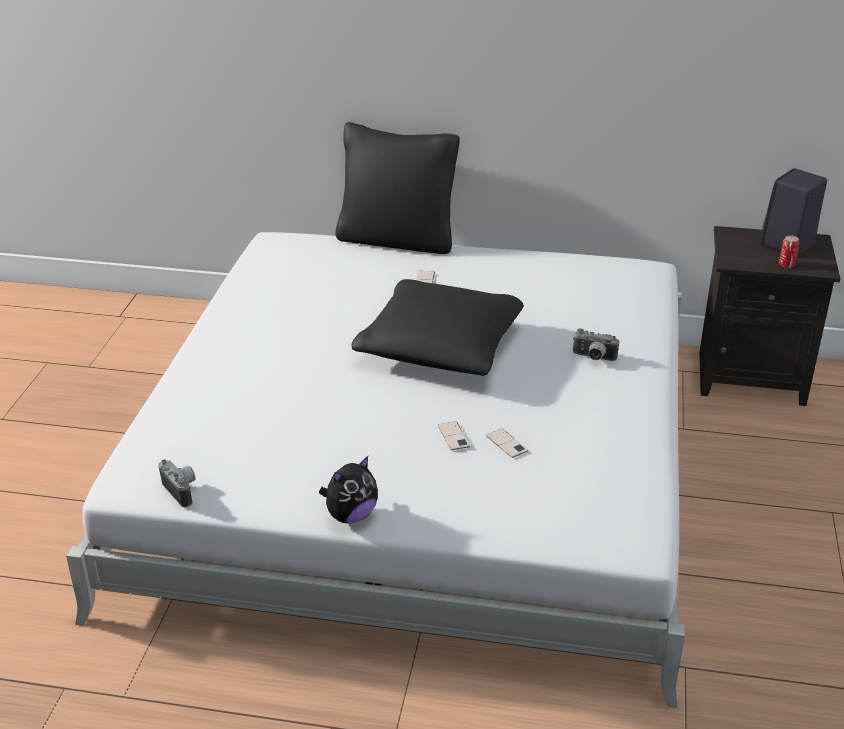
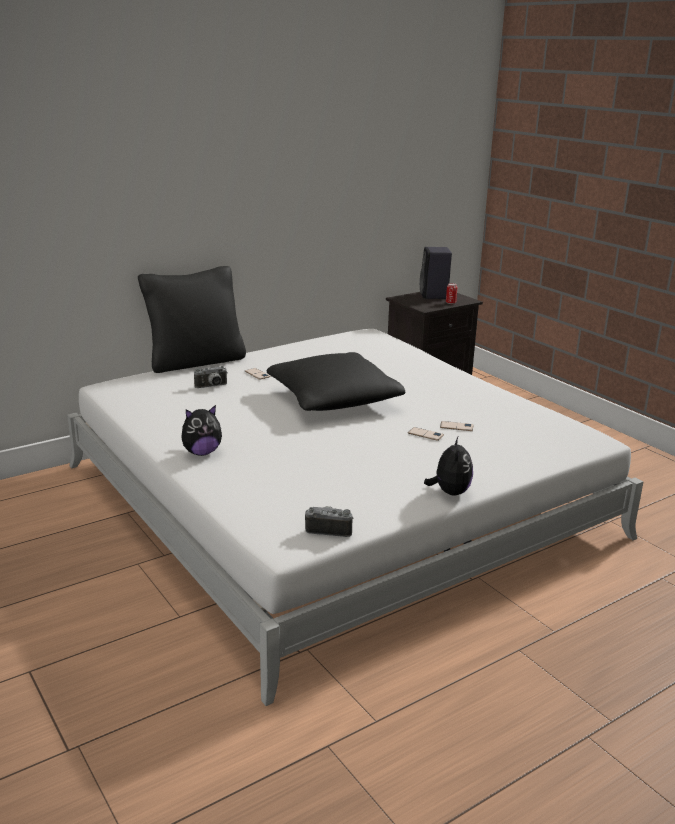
camera: 45 degrees left, 10 degrees down
(226, 353) = (202, 452): none -> plush toy
(593, 358) = (420, 376): camera -> camera (212, 387)

